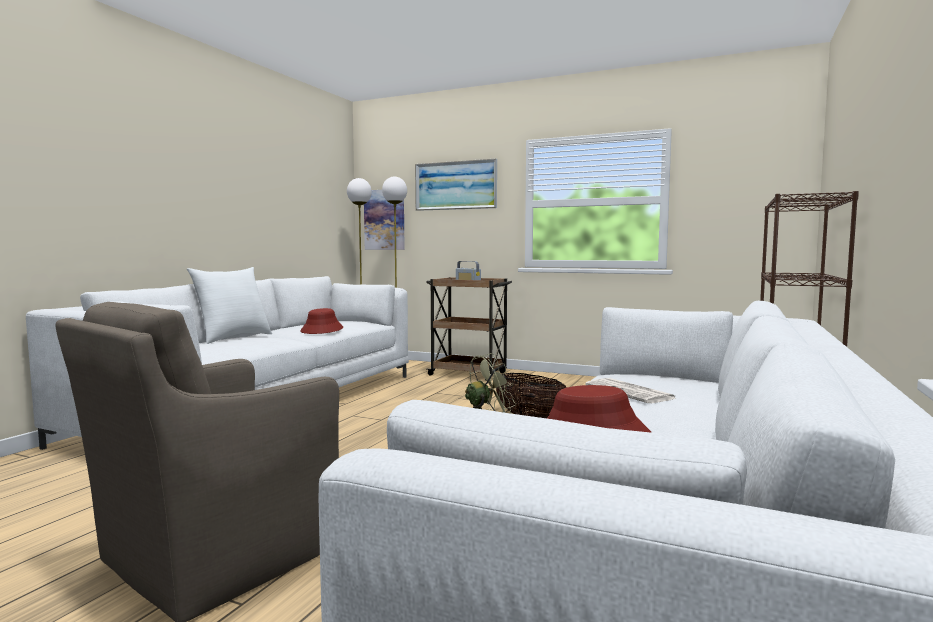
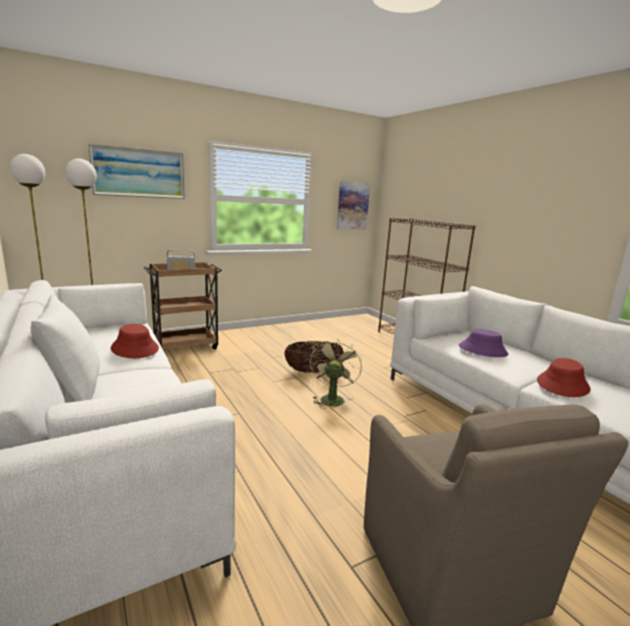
camera: 55 degrees left, 10 degrees up
(384, 219) = (46, 202): picture -> picture (352, 206)
(631, 392) = (482, 350): newspaper -> purple hat

